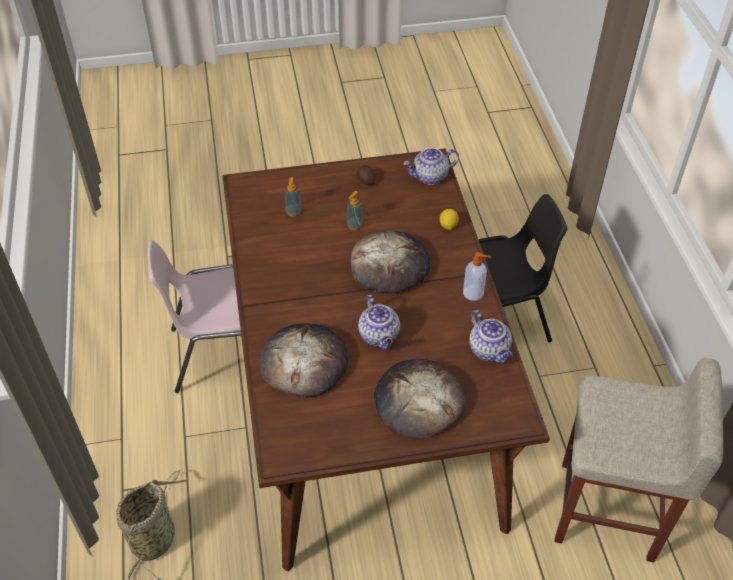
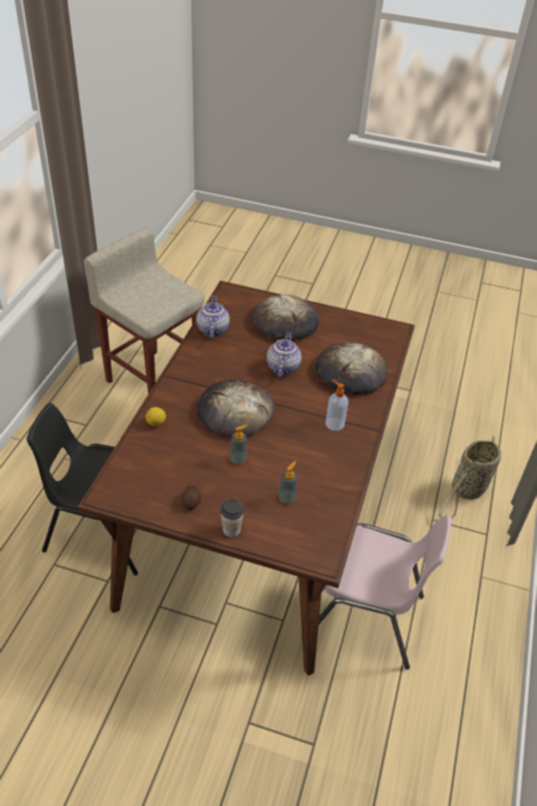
camera: 155 degrees left, 5 degrees down
(321, 174) = (231, 529): none -> cup
(430, 177) = (126, 477): teapot -> none
(474, 293) = (187, 366): soap dispenser -> soap dispenser (334, 423)

